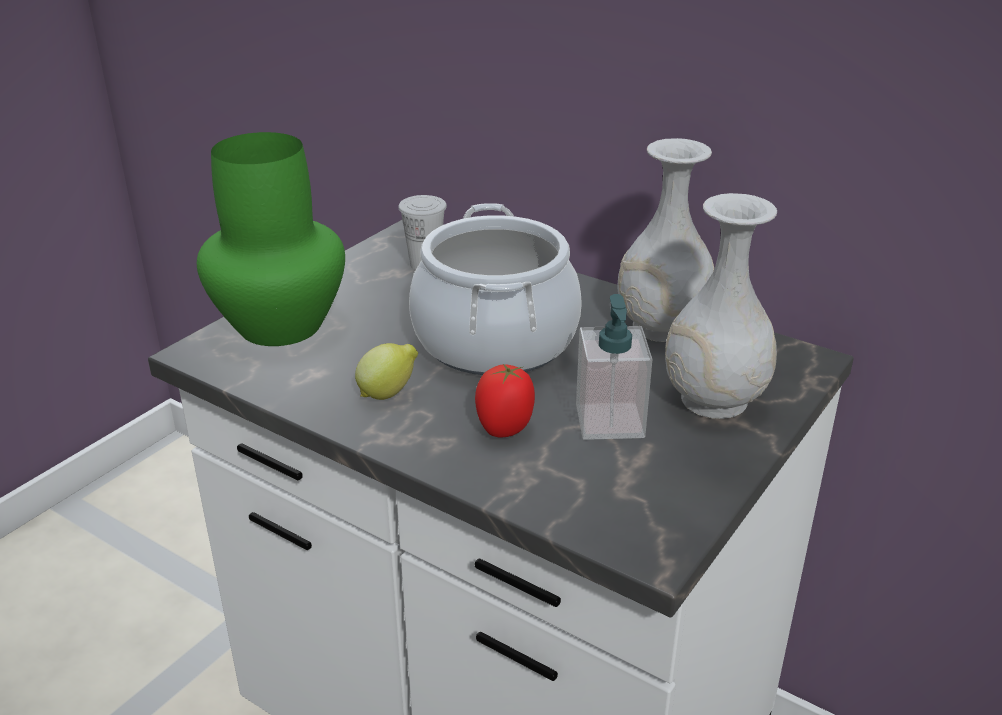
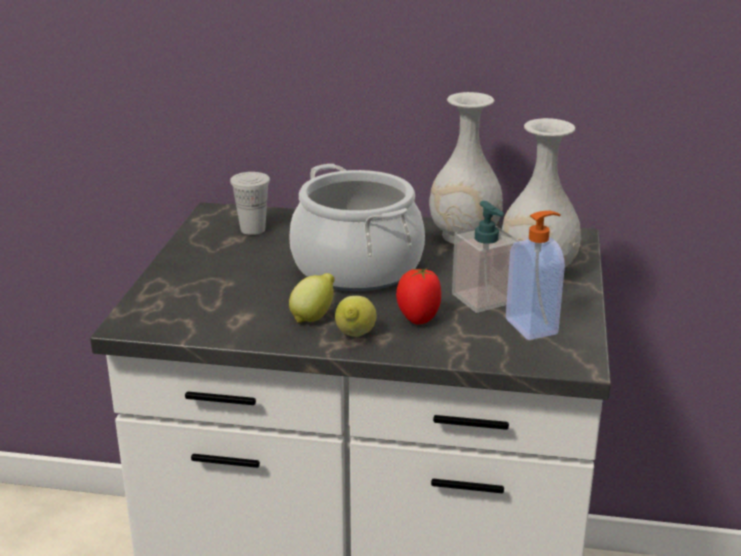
camera: 25 degrees left, 5 degrees down
(281, 326) = (181, 293): green vase -> none
(410, 432) = (355, 336): none -> lemon
(639, 479) = (533, 326): none -> soap dispenser

